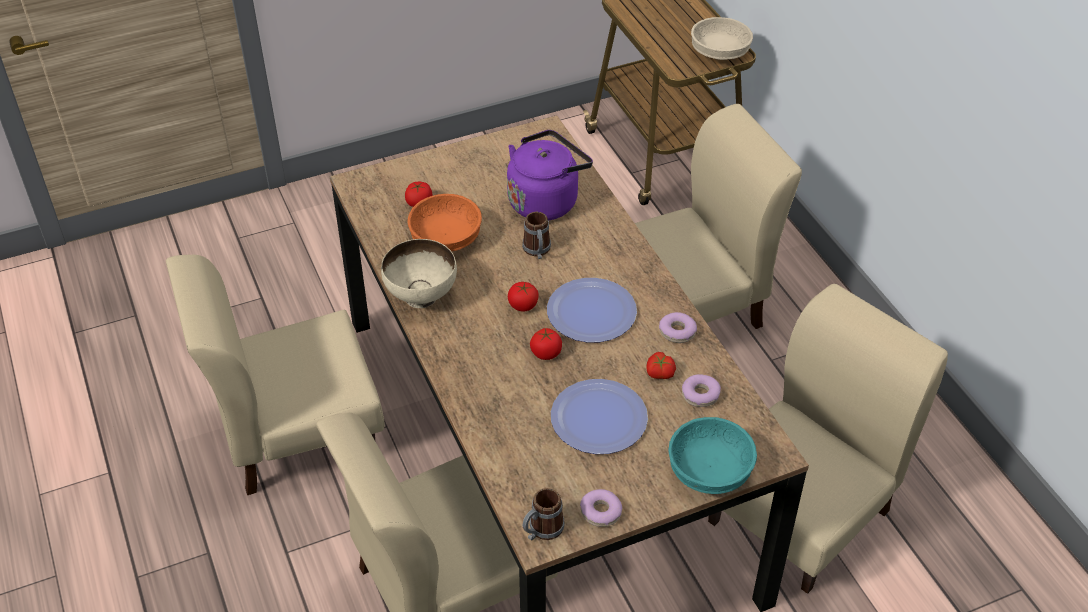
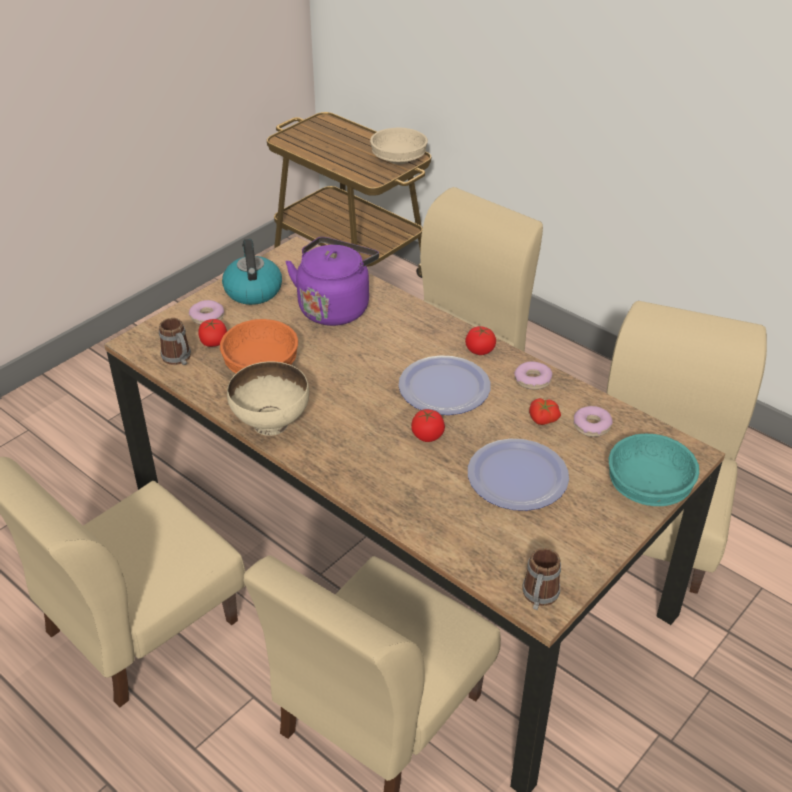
camera: 25 degrees left, 5 degrees down
(483, 161) = (252, 290): none -> kettle
(523, 305) = (376, 401): tomato -> tomato (480, 350)
(537, 251) = (357, 351): mug -> mug (179, 359)
(601, 512) = (580, 559): donut -> donut (207, 317)

